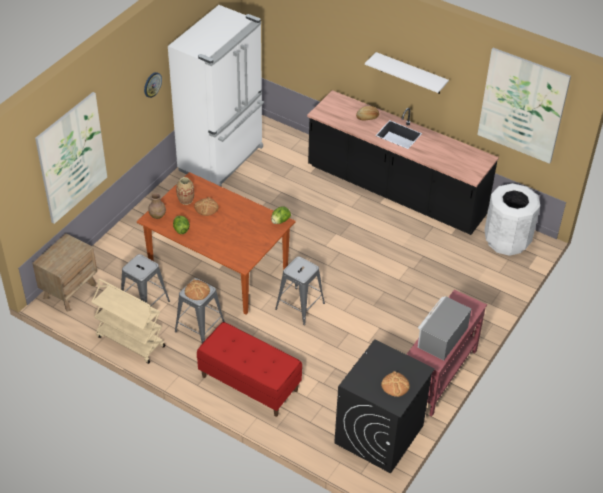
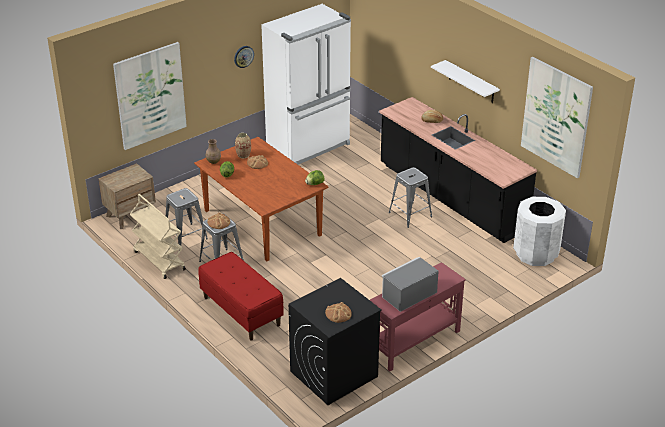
camera: 20 degrees right, 10 degrees down
(300, 306) = (317, 265): grey stool -> grey stool (410, 215)

